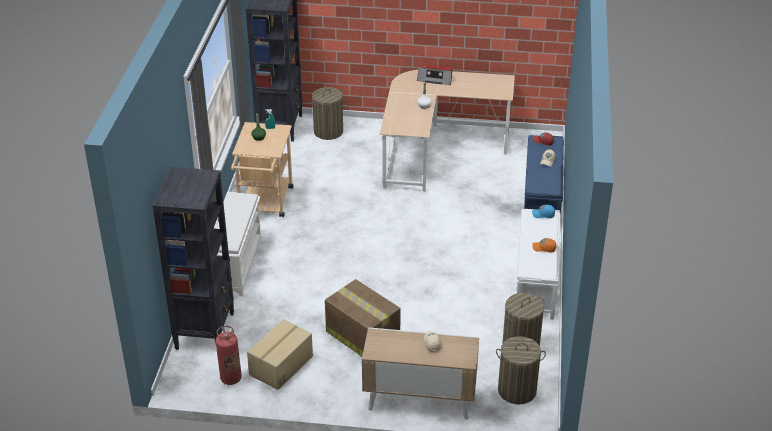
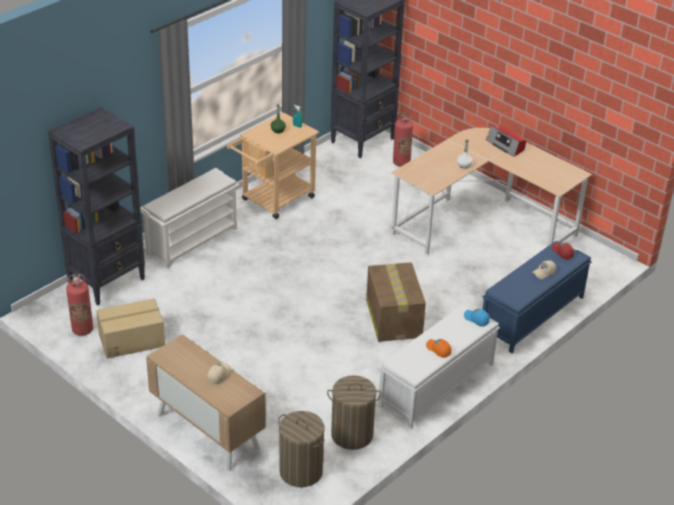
camera: 35 degrees right, 0 degrees up
(328, 131) = (401, 163): laundry basket -> fire extinguisher
(362, 335) = (224, 351): cardboard box -> cardboard box (393, 318)

